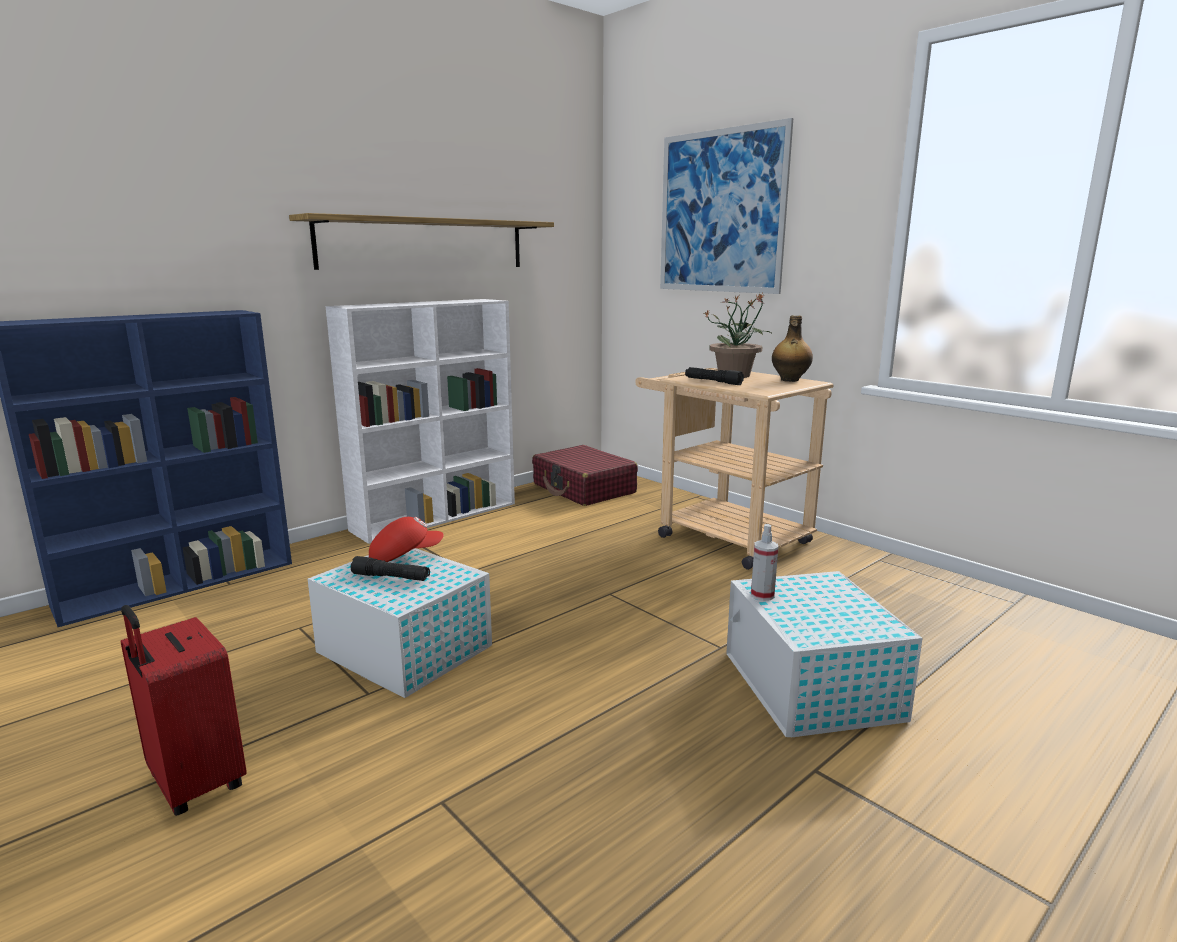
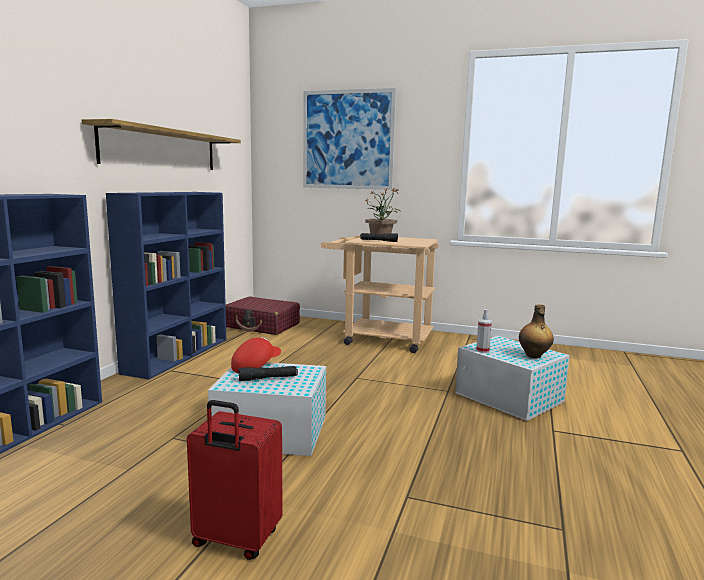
camera: 30 degrees left, 5 degrees down
(437, 516) = (178, 355): white bookcase -> blue bookcase
(789, 380) = (414, 239): bottle -> bottle (533, 356)

